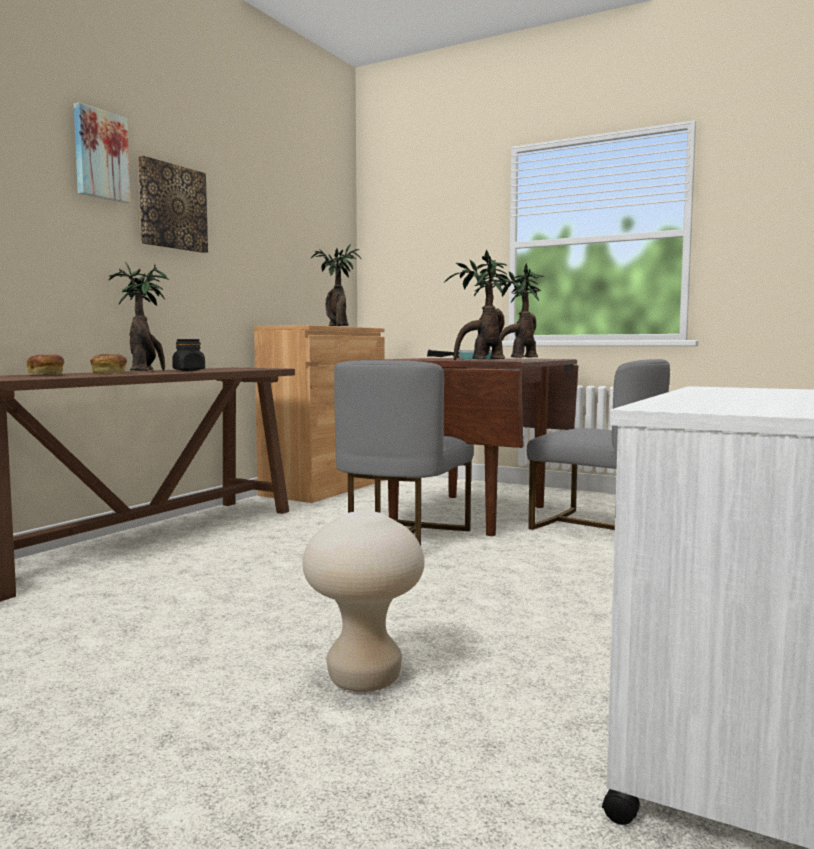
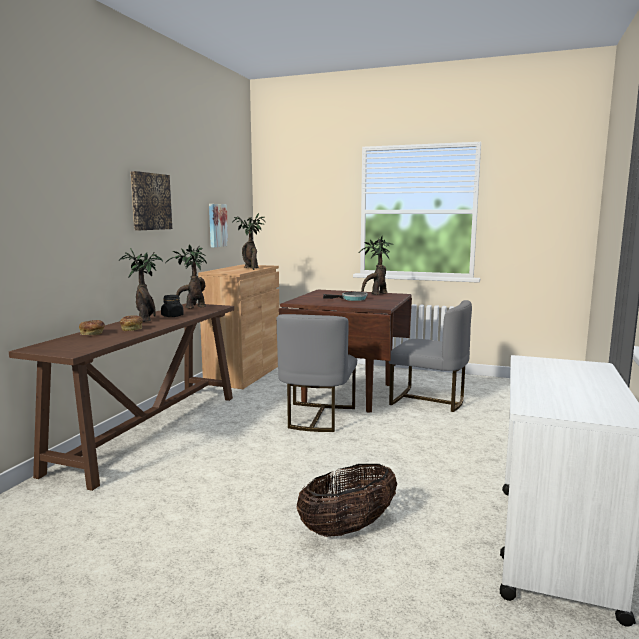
camera: 10 degrees left, 5 degrees up
(100, 155) = (109, 175): picture -> picture (217, 225)
(364, 679) = (348, 528): beige stool -> basket
(483, 360) = (363, 305): potted plant -> potted plant (192, 307)

